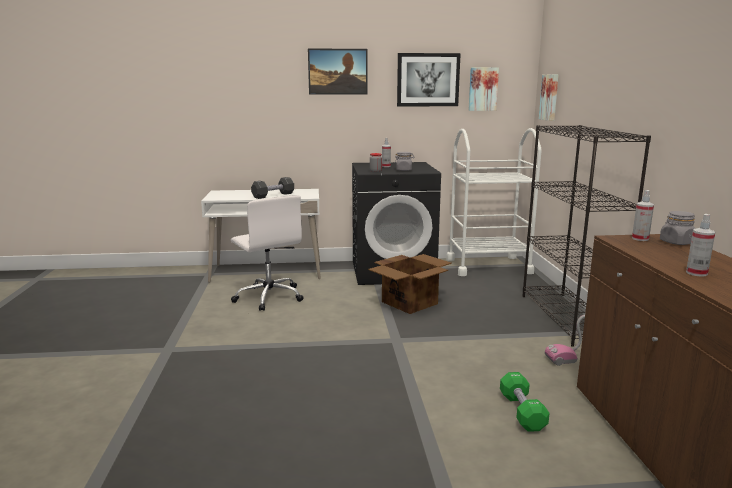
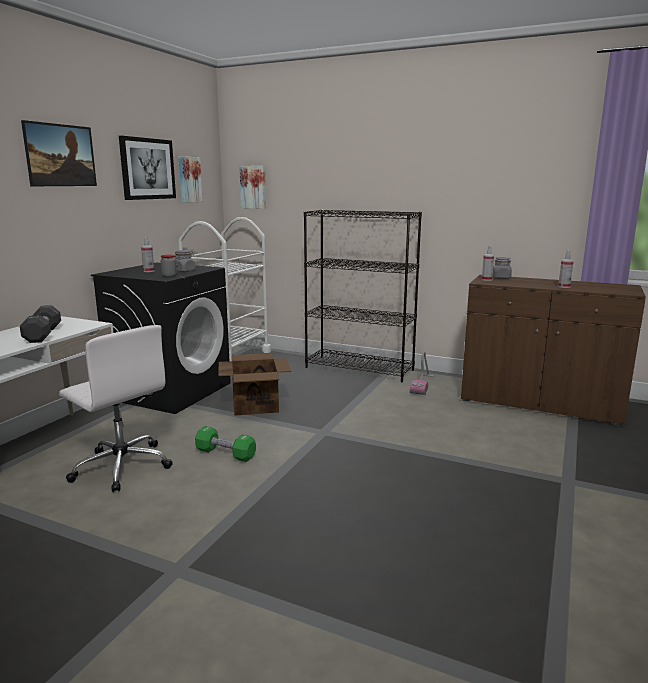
camera: 60 degrees left, 0 degrees up
(269, 297) = (122, 466): white office chair -> white office chair turned 45 degrees clockwise
(522, 412) = (476, 425): green dumbbell -> green dumbbell (225, 454)

